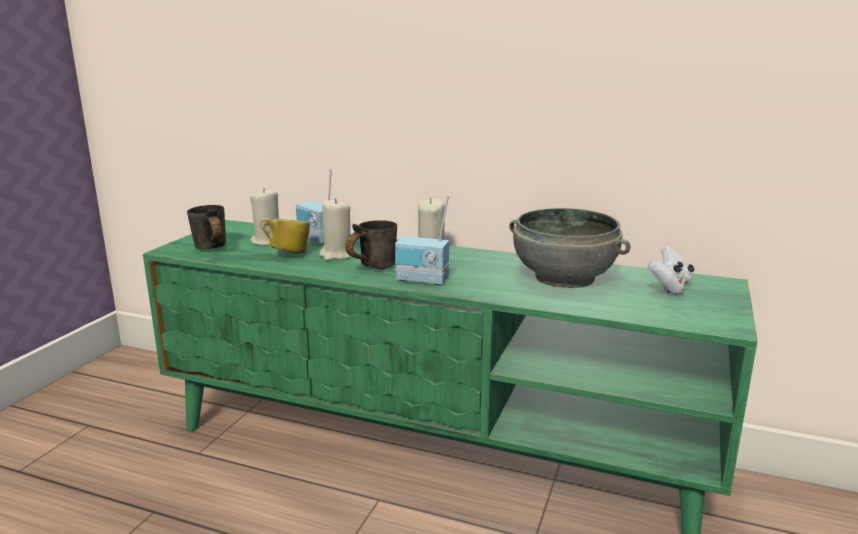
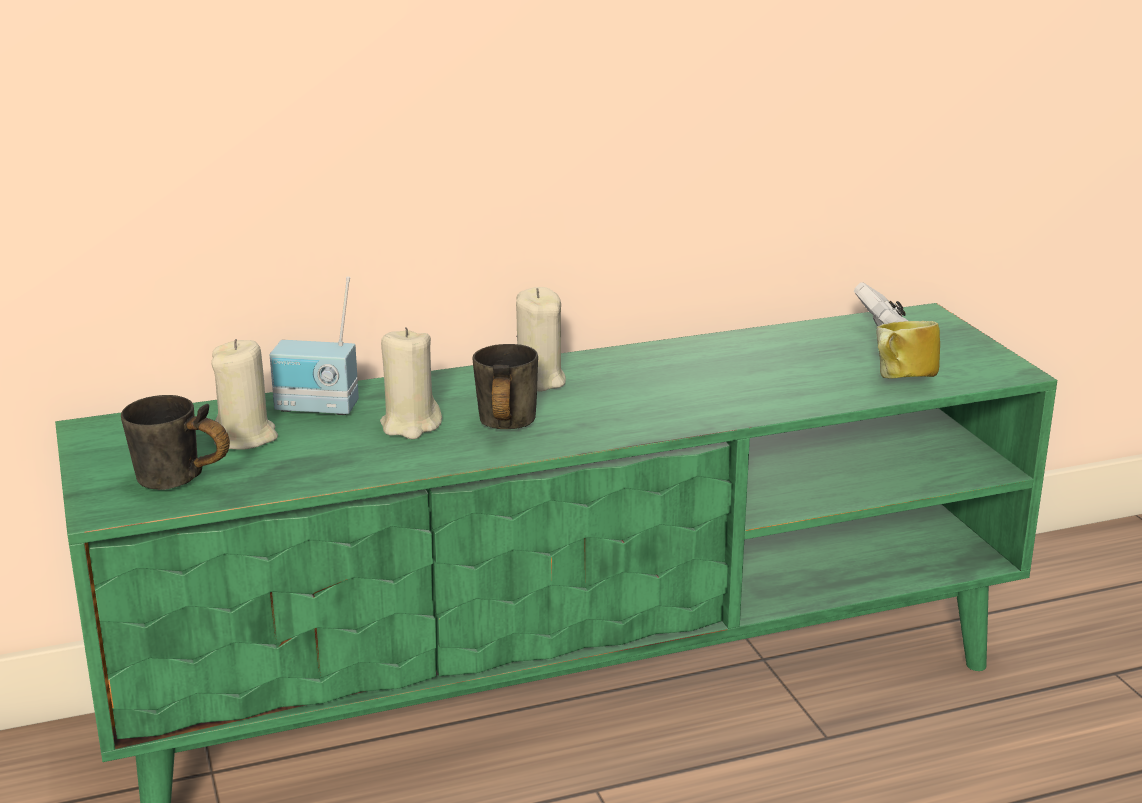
camera: 40 degrees left, 5 degrees up
(287, 254) = (328, 449): mug -> mug (899, 382)
(422, 281) = (611, 426): radio -> none
(565, 277) = (761, 362): grey bowl -> none

